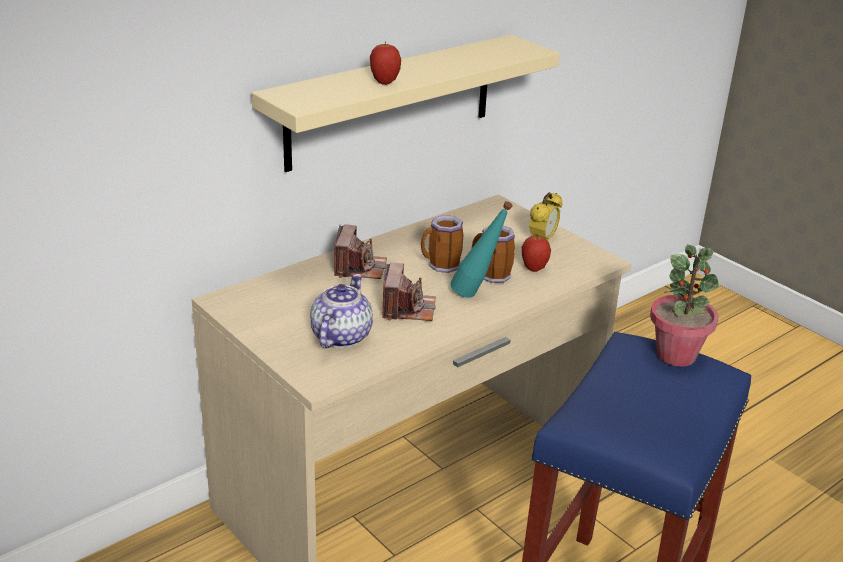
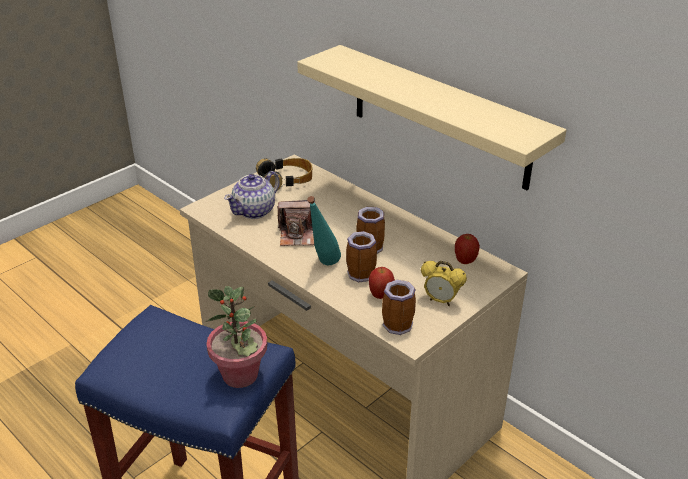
camera: 85 degrees right, 5 degrees up
(264, 308) = (286, 179): none -> headphones
(340, 337) = (255, 211): teapot -> teapot turned 120 degrees clockwise
(359, 268) = (353, 209): camera -> none
(384, 82) = (382, 82): apple -> apple (465, 261)
(579, 266) = (395, 323): none -> mug

